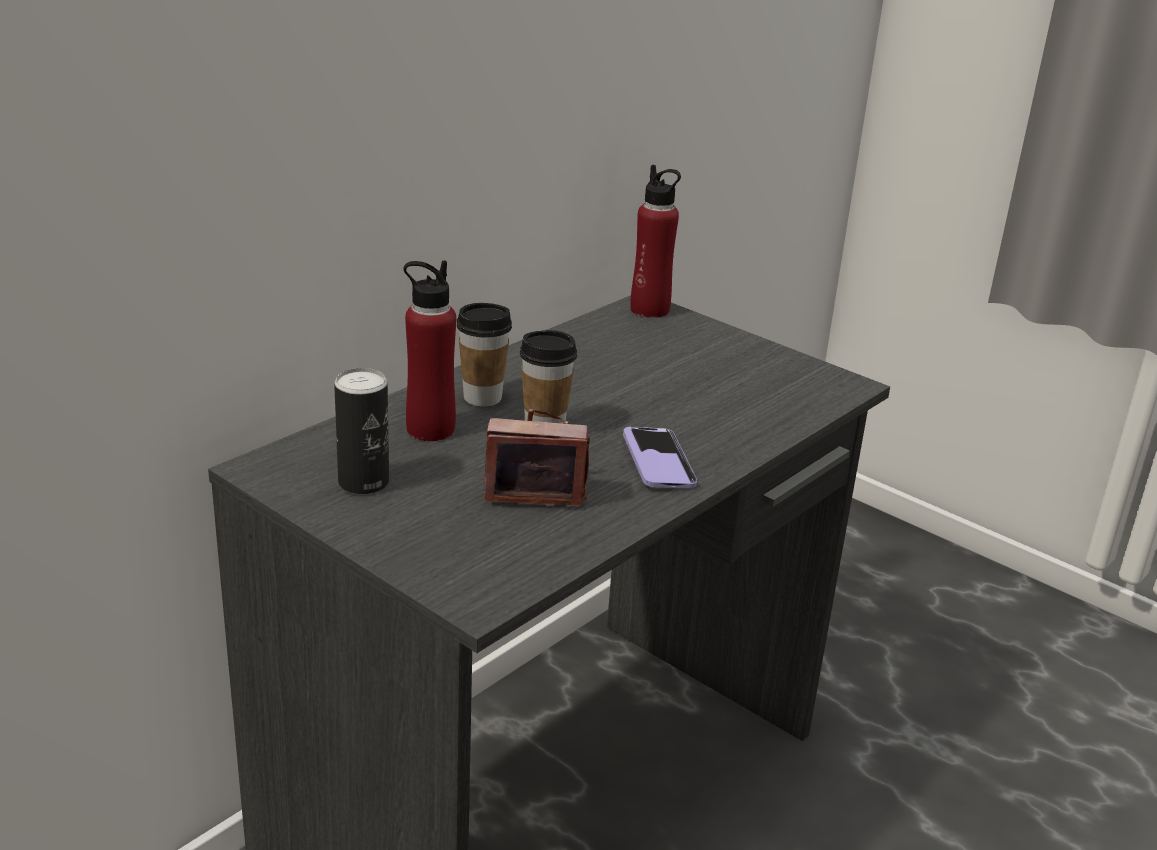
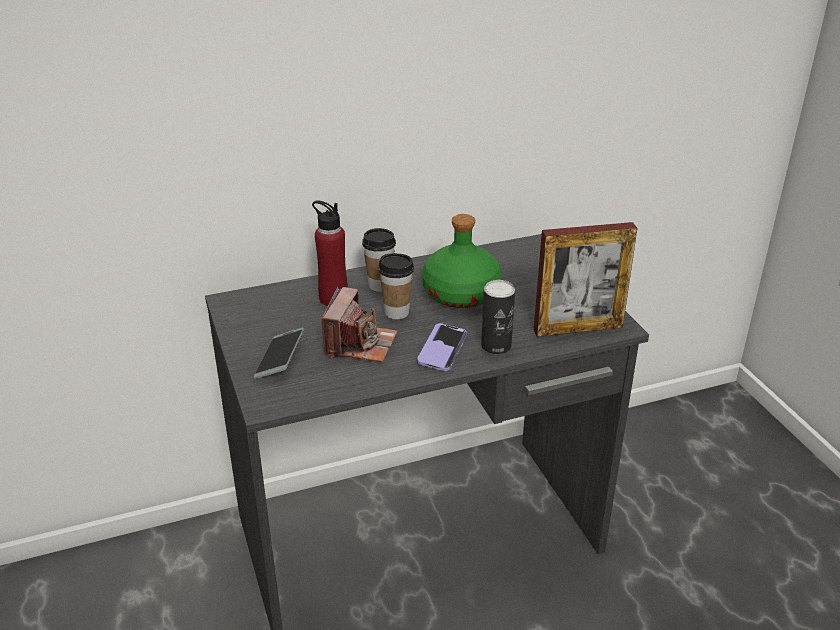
camera: 30 degrees right, 5 degrees up
(363, 482) = (270, 322): can -> can (496, 346)
(434, 531) = (280, 359): none -> phone
(535, 481) = (360, 344): camera -> camera turned 75 degrees clockwise
(610, 386) = (461, 294): none -> green bottle
(650, 309) = (538, 247): red bottle -> none
(803, 397) = (578, 328): none -> picture frame

